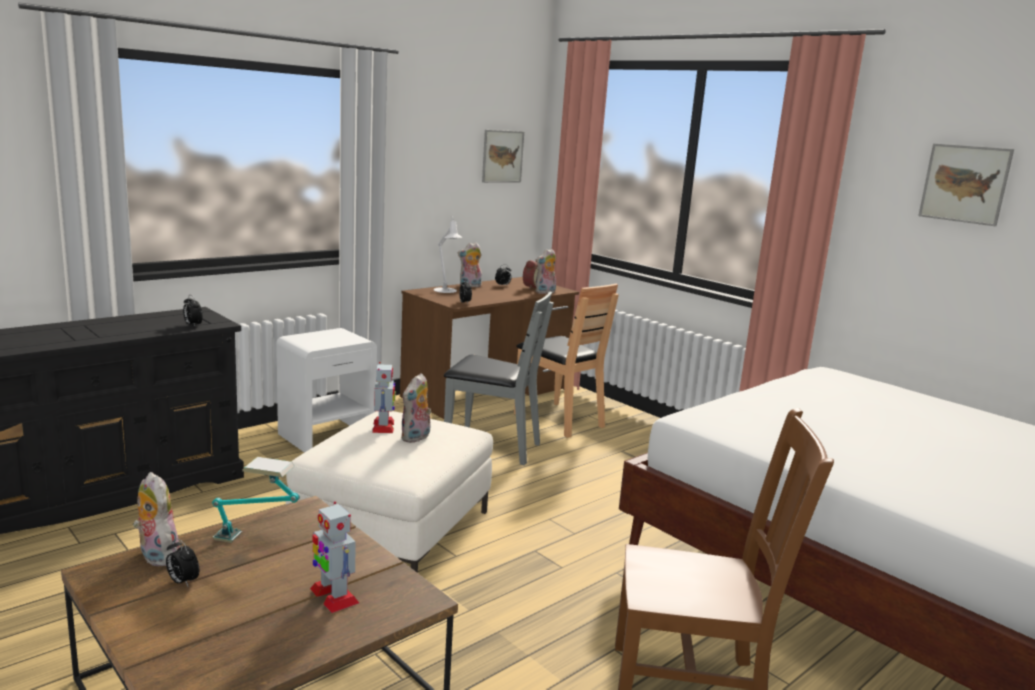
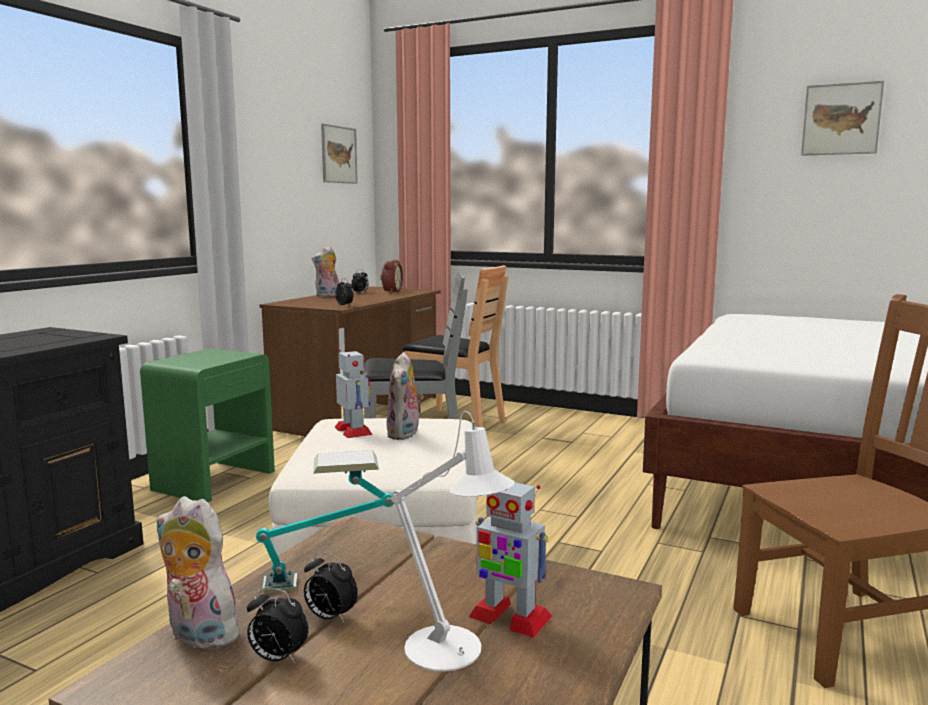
camera: 20 degrees left, 5 degrees down
(192, 325) = (59, 341): alarm clock -> alarm clock (330, 617)
(327, 435) = (215, 480): white nightstand -> green nightstand
(446, 291) = (309, 300): white table lamp -> white table lamp (452, 652)
(545, 292) = (411, 293): plush toy -> none

